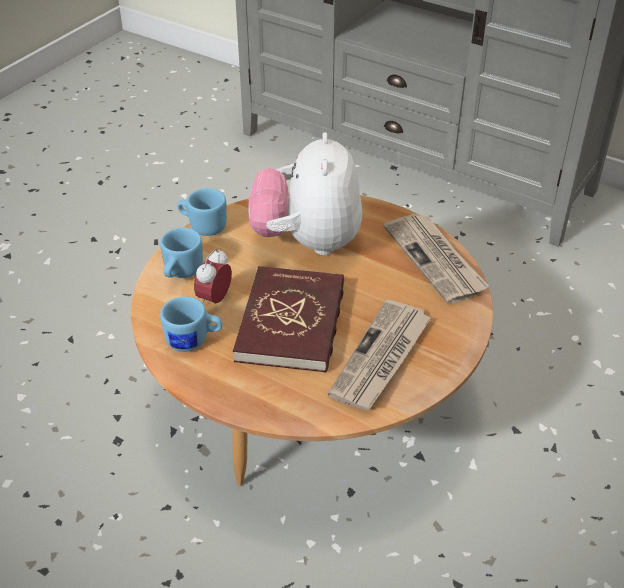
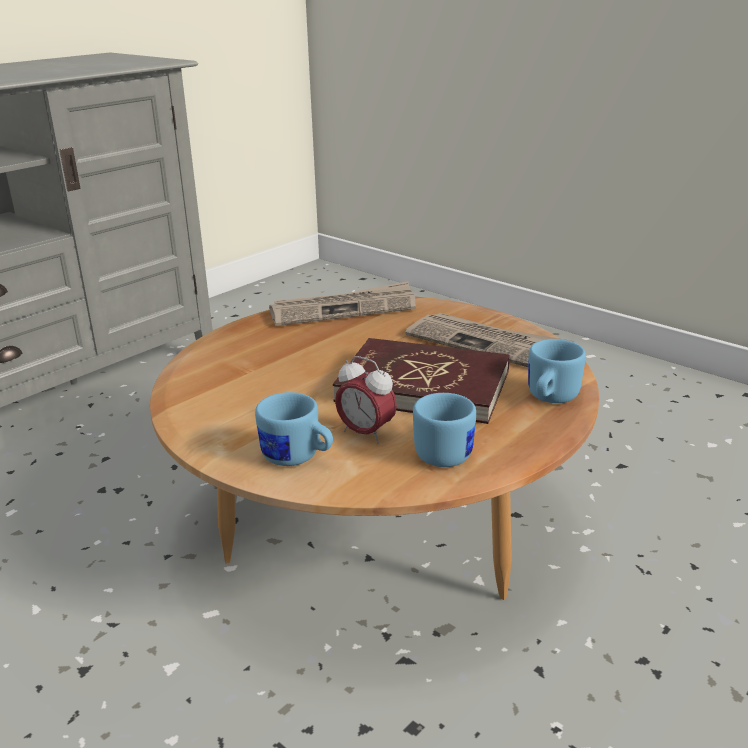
camera: 80 degrees left, 15 degrees down
(203, 226) = (197, 438): blue mug -> blue mug (549, 399)
(307, 242) = (277, 369): plush toy -> none

